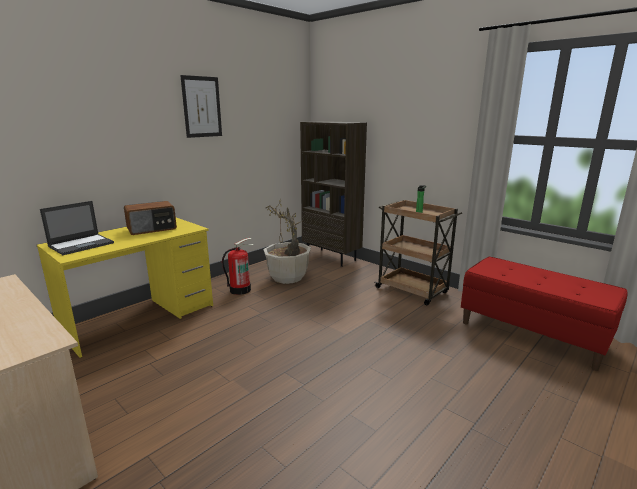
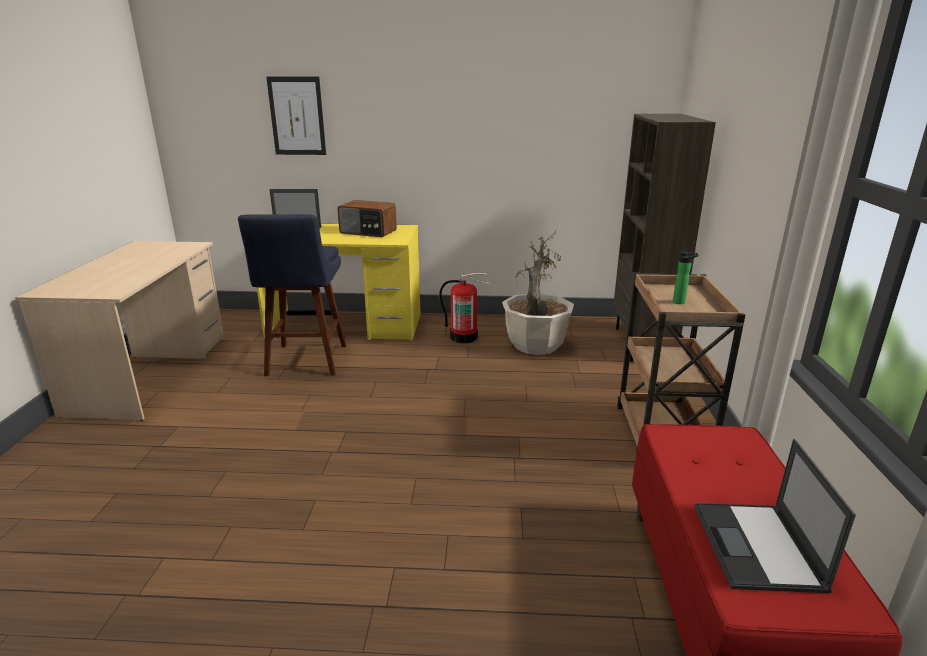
camera: 50 degrees right, 5 degrees up
(161, 354) = (305, 362): none -> blue stool
(202, 107) = (472, 88): picture -> picture (297, 116)
(572, 288) = (758, 548): none -> laptop

